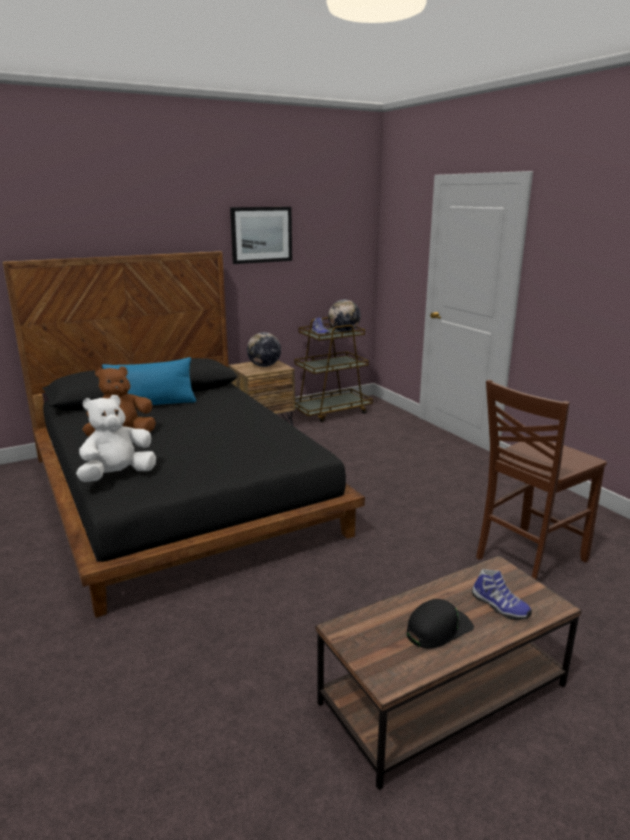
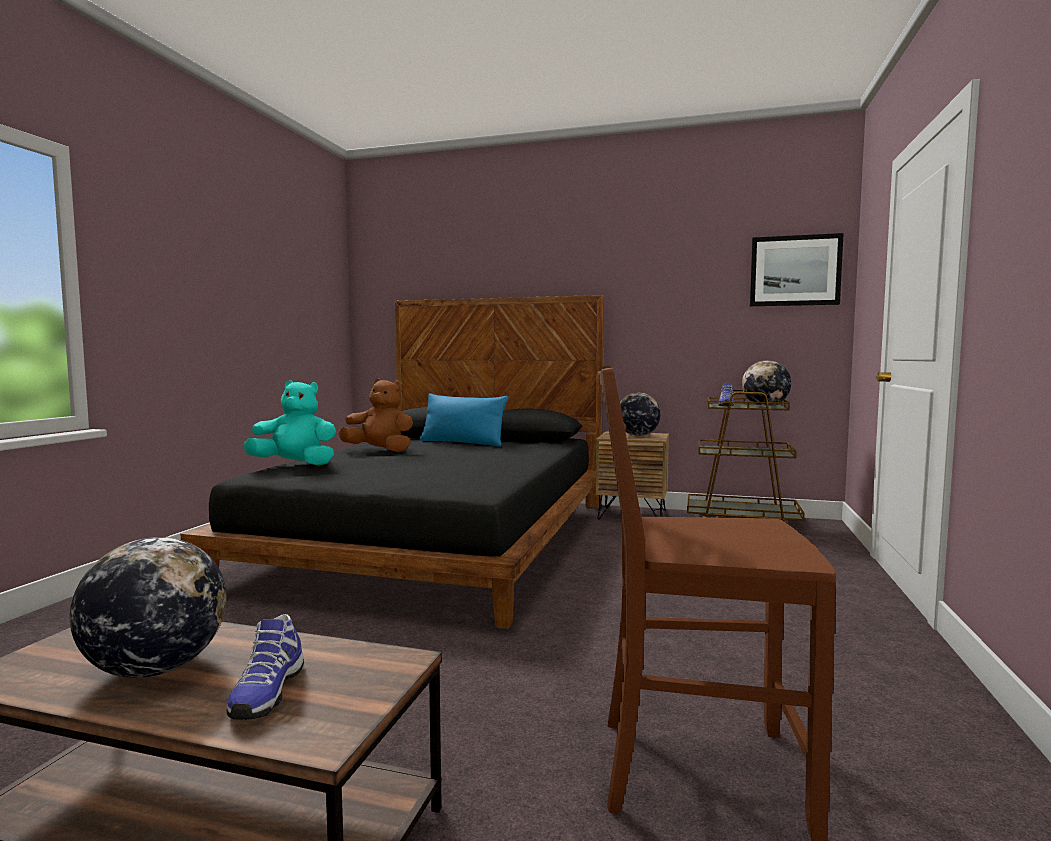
camera: 45 degrees right, 15 degrees down
(117, 475) = (295, 464): white plush toy -> turquoise plush toy
(261, 235) = (662, 278): picture -> picture (795, 271)
(438, 629) = (156, 669): black cap -> globe

